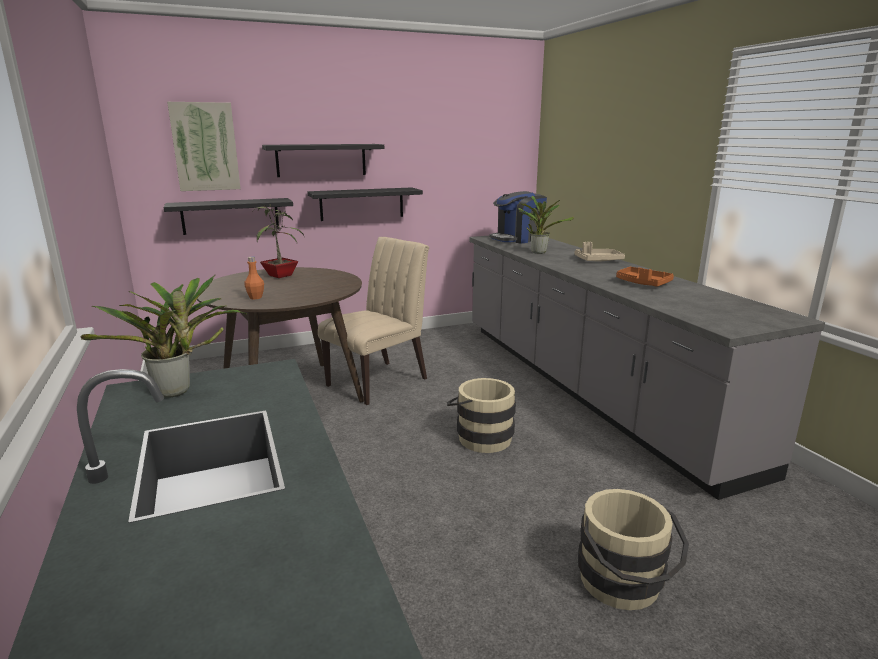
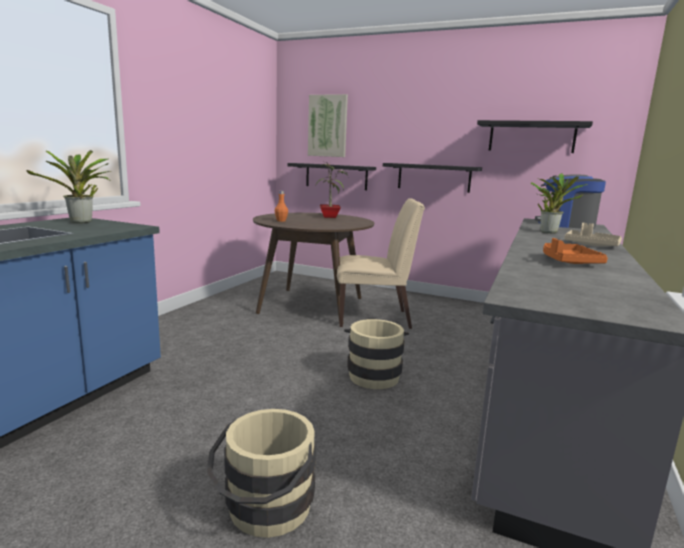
camera: 45 degrees right, 5 degrees down
(321, 160) = (405, 138): black shelf -> black shelf (531, 137)

